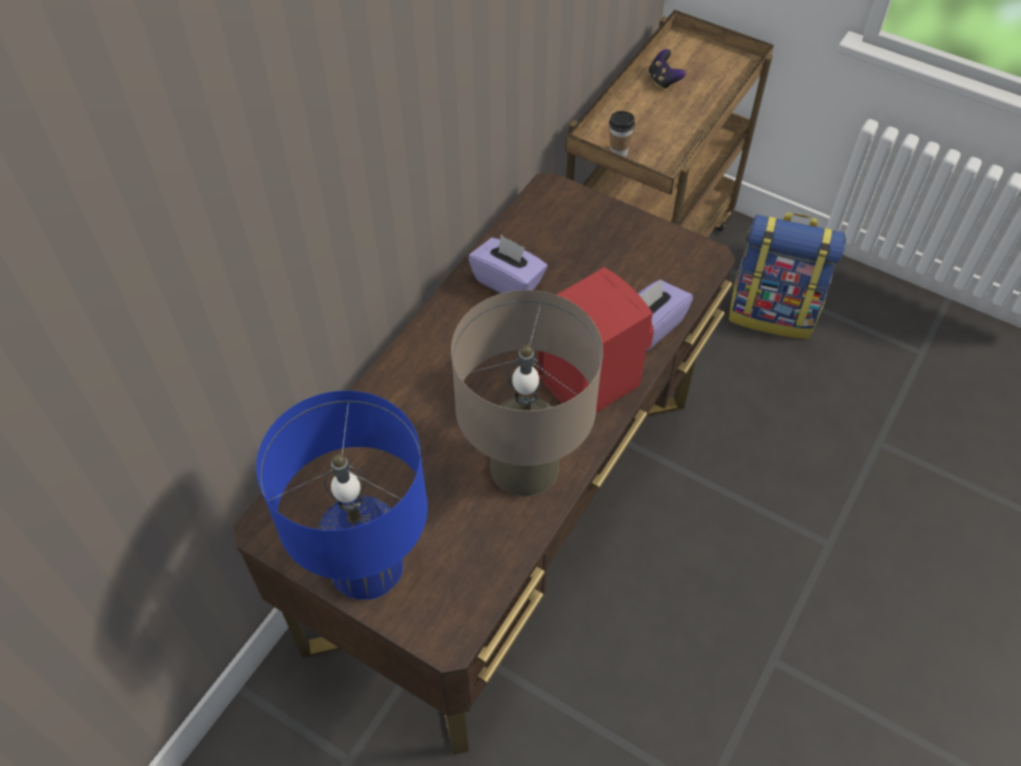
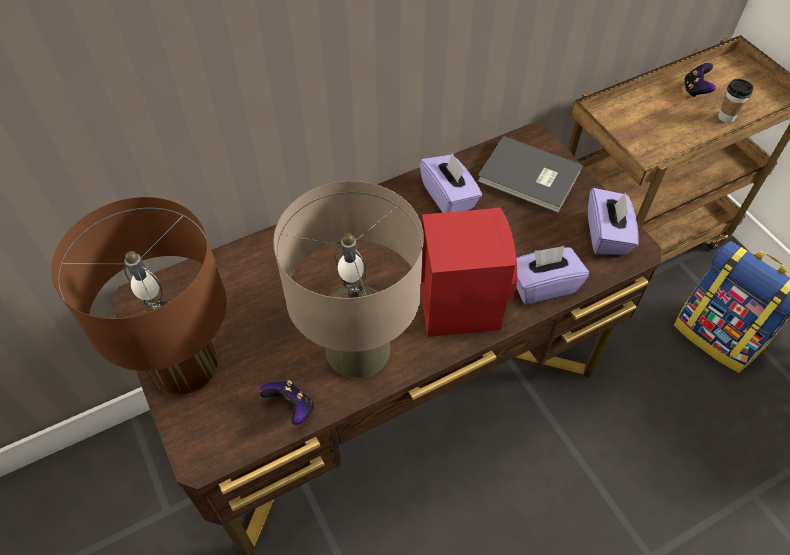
camera: 30 degrees right, 0 degrees up
(366, 565) = (185, 365): blue table lamp -> brown table lamp
(501, 550) = (291, 408): none -> game controller
(571, 230) = (529, 178): none -> grey book
(618, 152) = (615, 133): cup -> cup (726, 117)
(675, 255) = (607, 235): none -> purple tissue box

